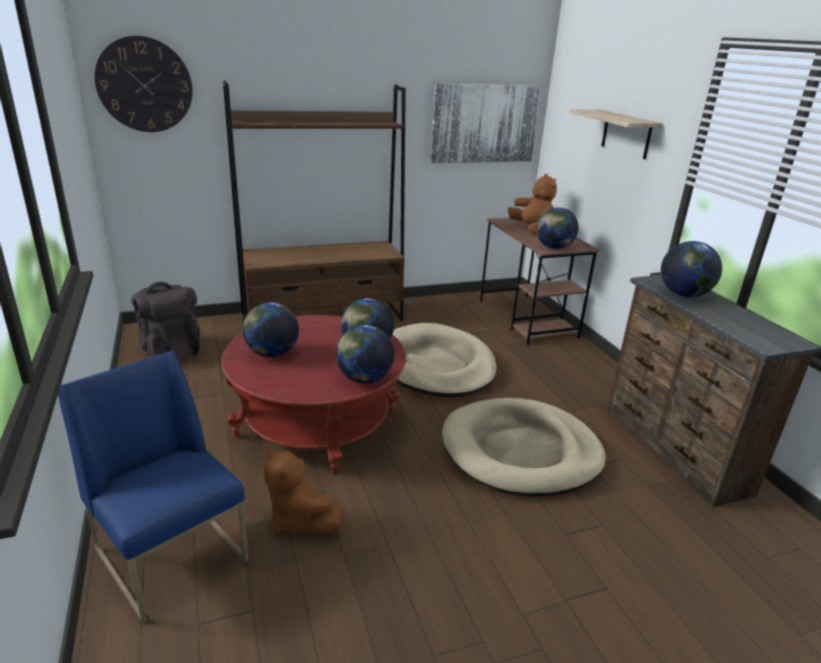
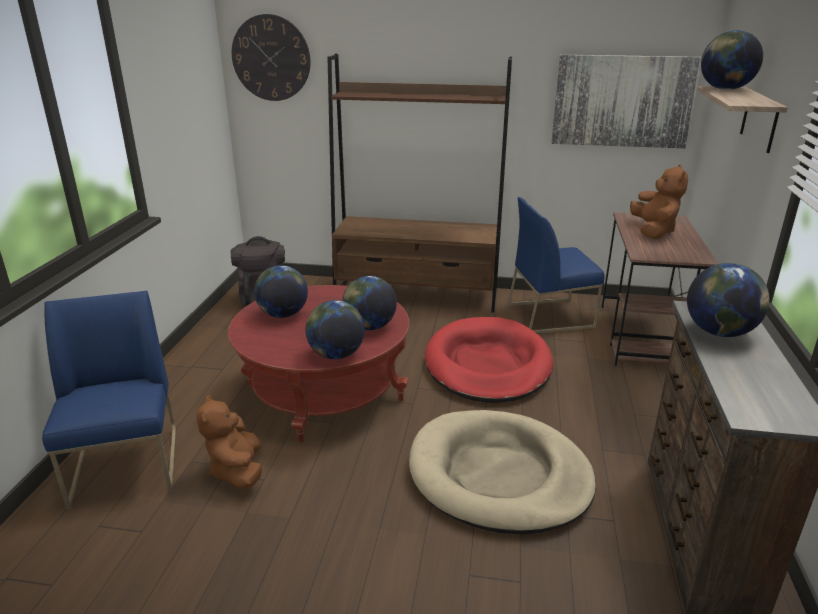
camera: 30 degrees right, 0 degrees up
(436, 365) = (487, 365): beige dog bed -> red dog bed
(449, 315) = (550, 315): none -> blue chair
(553, 247) = (656, 254): globe -> globe (724, 89)

